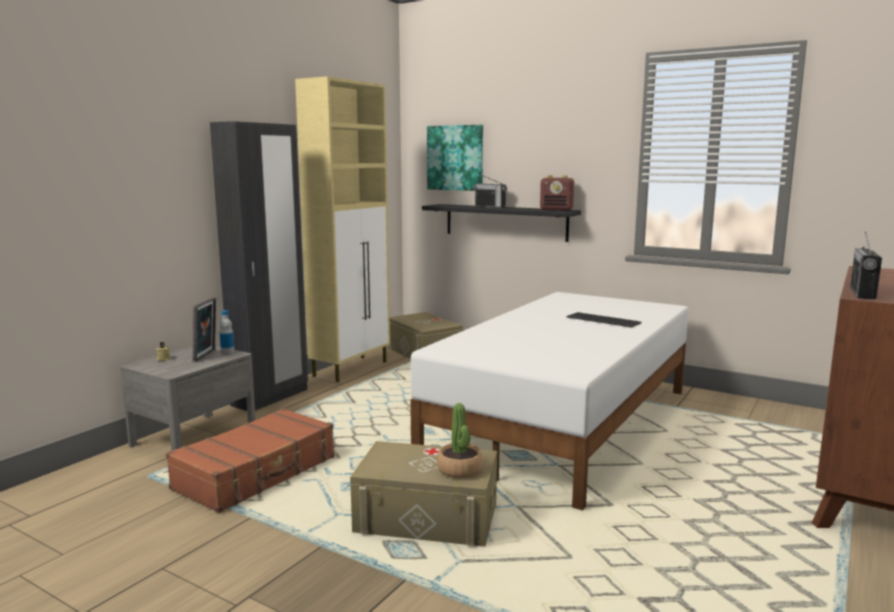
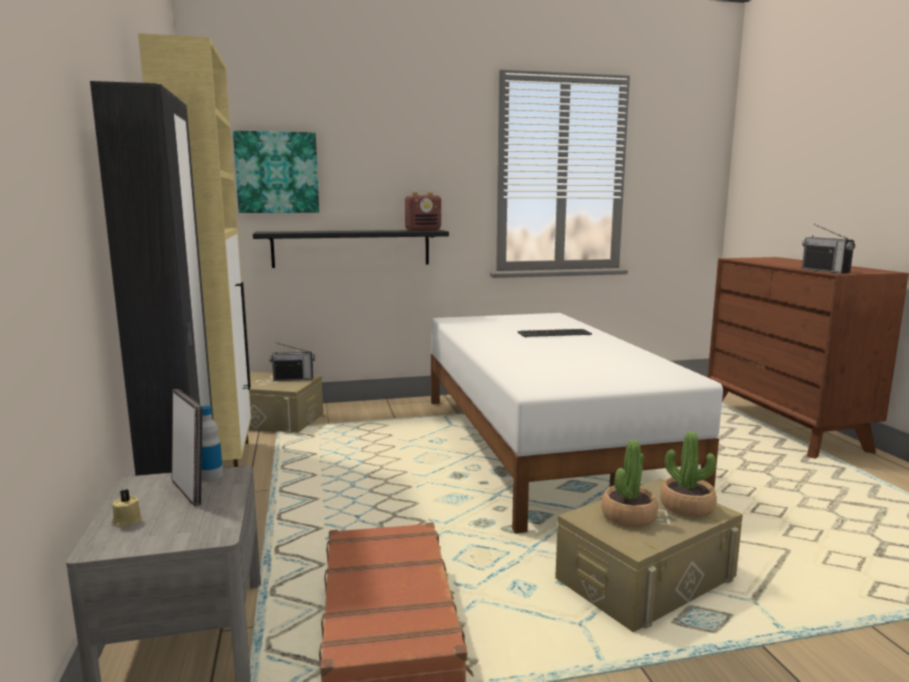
camera: 45 degrees left, 0 degrees up
(410, 458) = (628, 516): none -> potted plant
(490, 207) = (338, 231): radio -> radio (293, 379)

